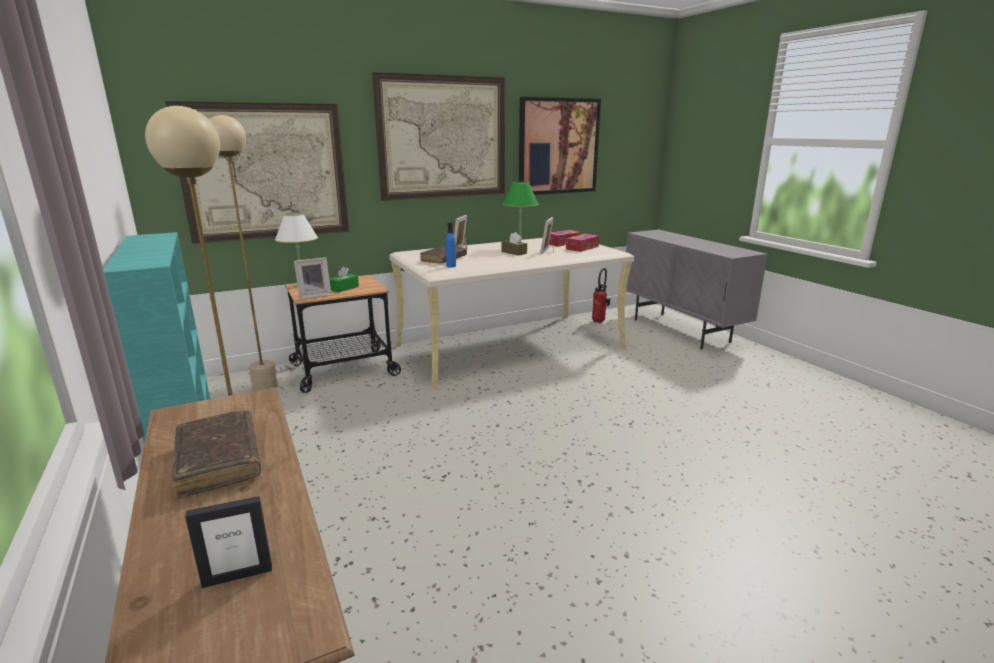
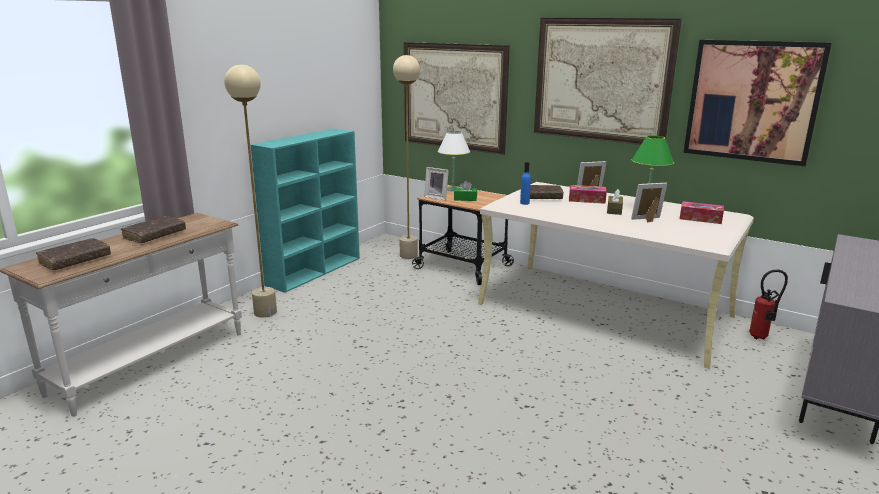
camera: 60 degrees right, 0 degrees up
(237, 575) = (75, 260): picture frame -> brown book
(582, 248) = (696, 228): tissue box -> tissue box (586, 200)

